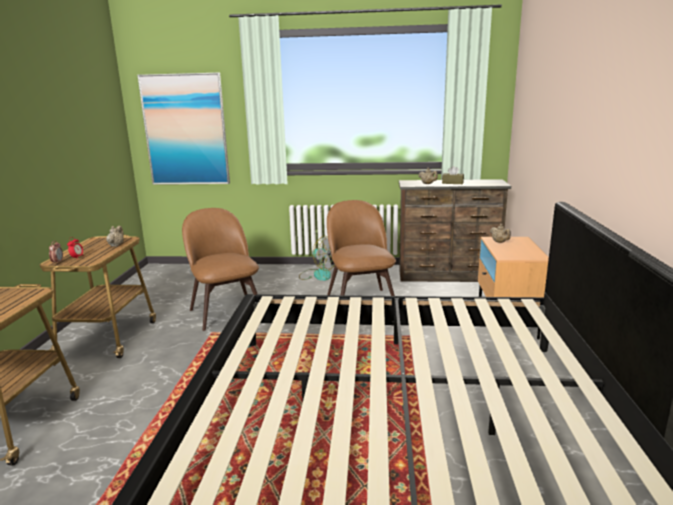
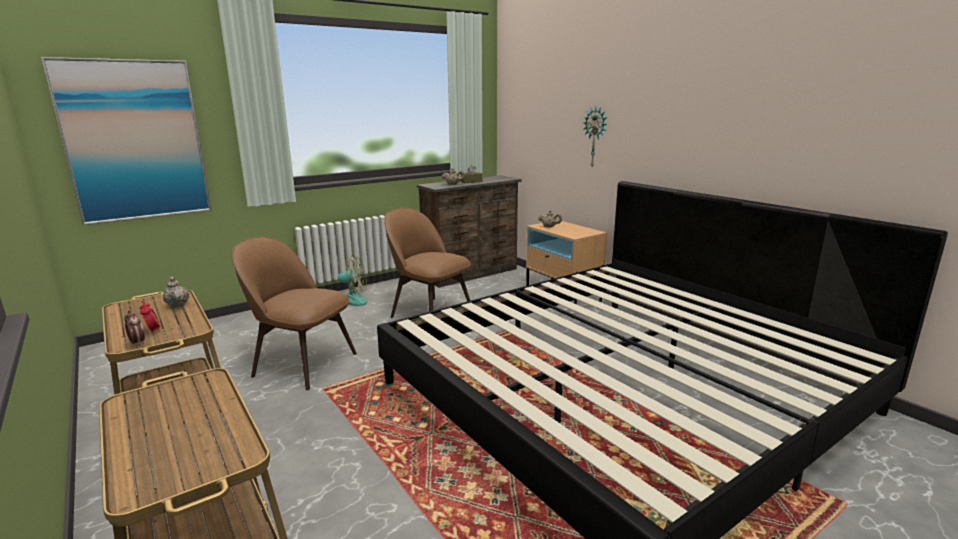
camera: 40 degrees left, 0 degrees up
(559, 146) = (595, 137): none -> wall clock

